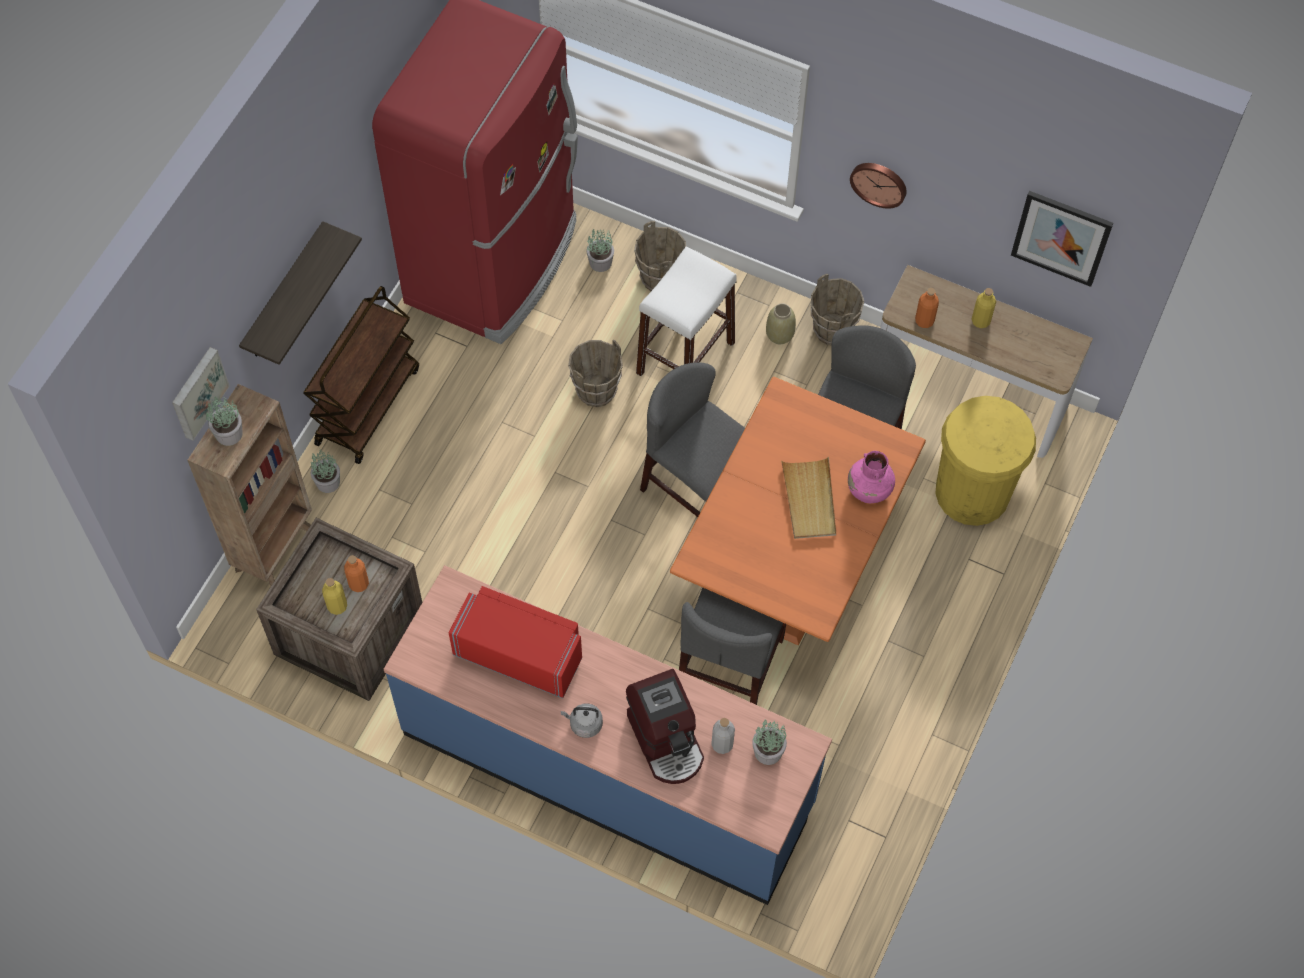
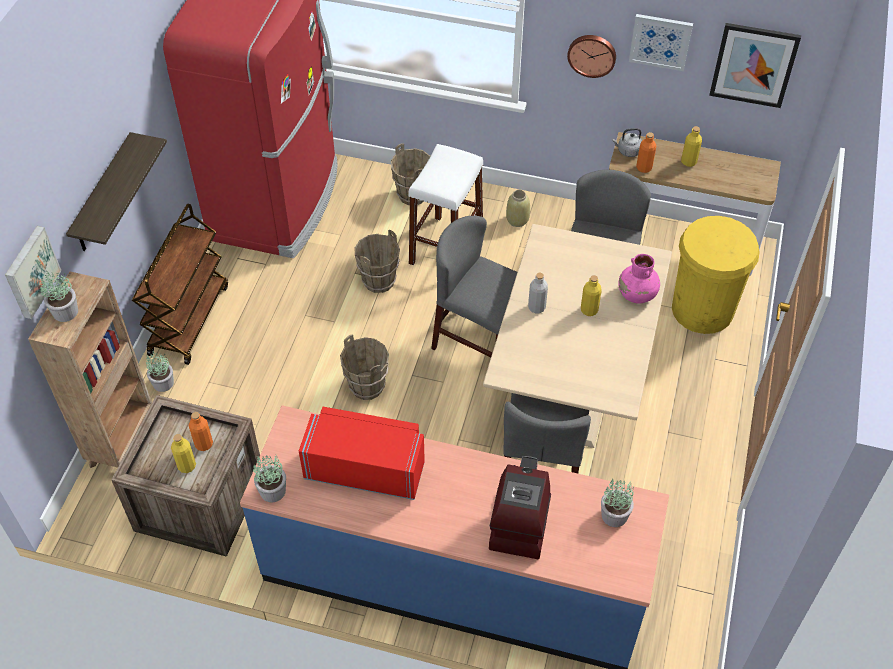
camera: 10 degrees left, 10 degrees down
(584, 724) = (438, 520): grey kettle -> grey kettle (627, 151)
(601, 262) = (363, 190): potted plant -> potted plant (273, 490)
(667, 740) = (519, 521): coffee machine -> coffee machine turned 135 degrees counterclockwise
(722, 744) = (570, 516): grey bottle -> grey bottle (536, 307)
(790, 566) = (571, 387): orange dining table -> beige dining table
(809, 500) = (589, 310): beige tray -> yellow bottle
(833, 330) = (558, 211): brown bucket -> brown bucket (367, 386)
(956, 189) = (660, 41): none -> picture

